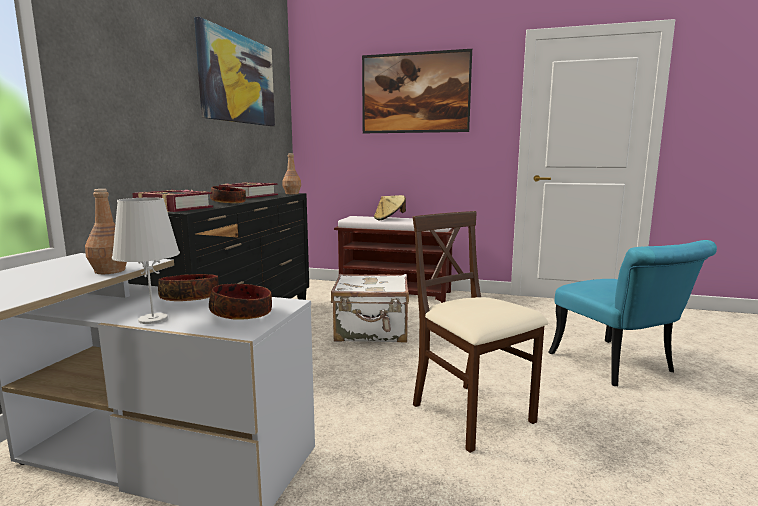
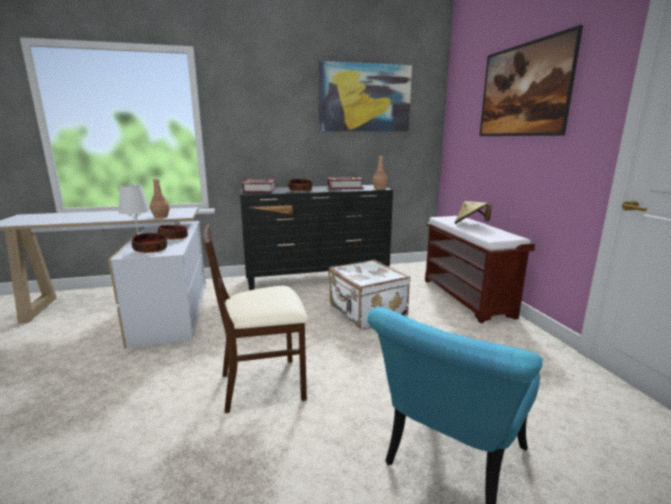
camera: 60 degrees right, 5 degrees up
(472, 415) = (263, 384): beige chair -> beige chair turned 135 degrees counterclockwise

